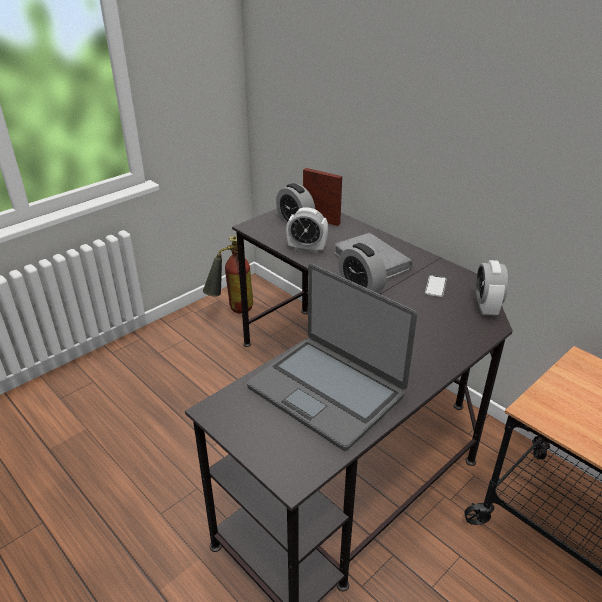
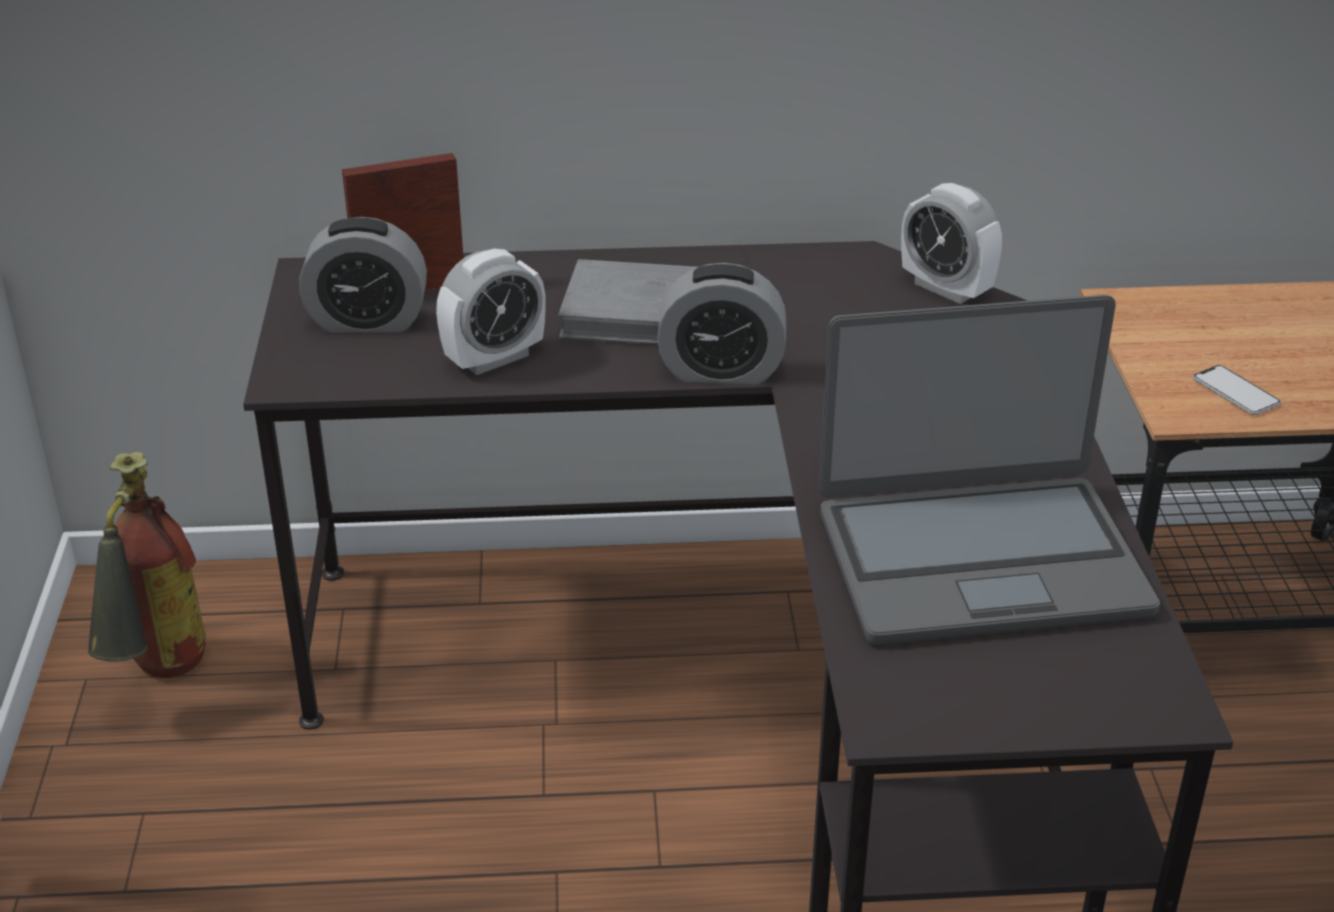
camera: 50 degrees left, 0 degrees up
(435, 287) = (825, 299): phone -> phone (1235, 392)

